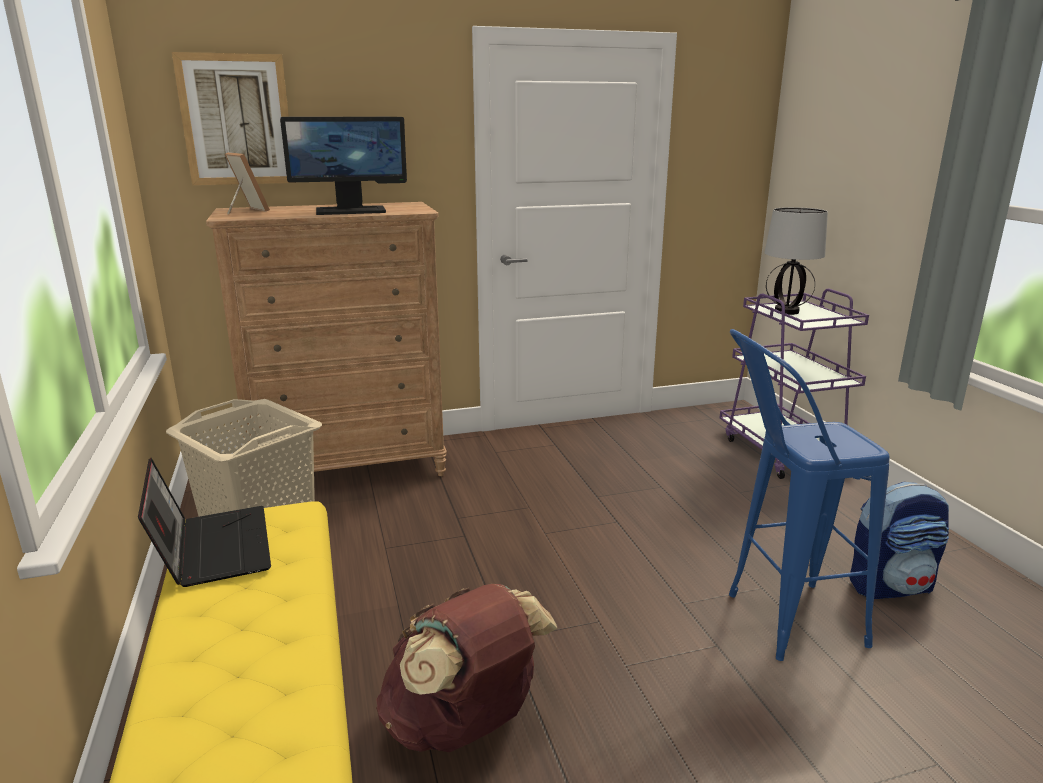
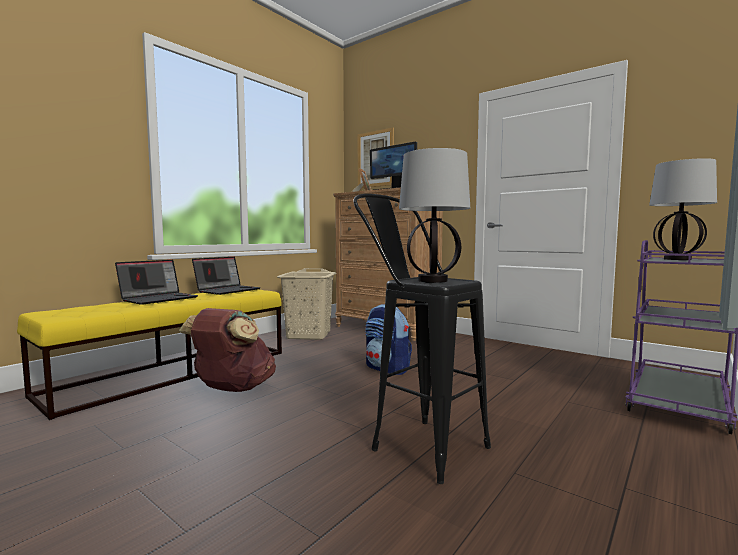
camera: 55 degrees right, 15 degrees down
(196, 661) = (159, 299): none -> laptop
(776, 622) = (416, 442): blue stool -> black stool
(820, 439) = (433, 281): none -> table lamp
(891, 586) = (557, 484): backpack -> backpack (387, 369)

